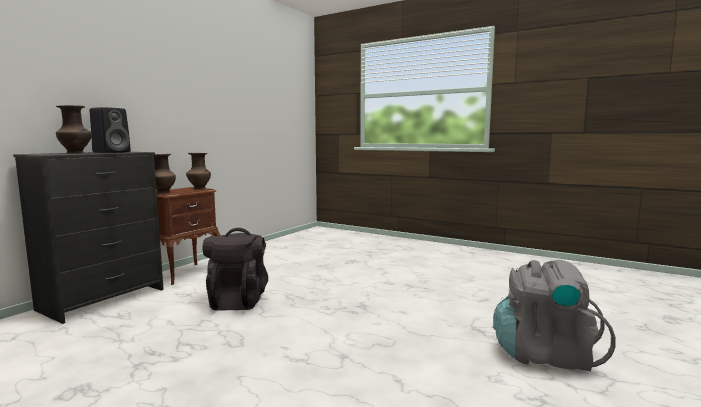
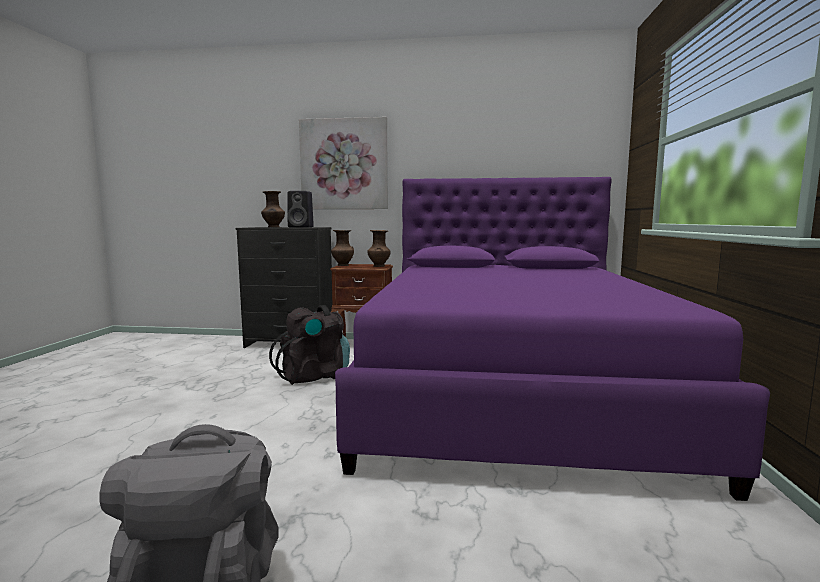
camera: 65 degrees right, 0 degrees up
(132, 80) = (344, 164): none -> picture
(354, 257) = (511, 391): none -> purple bed

